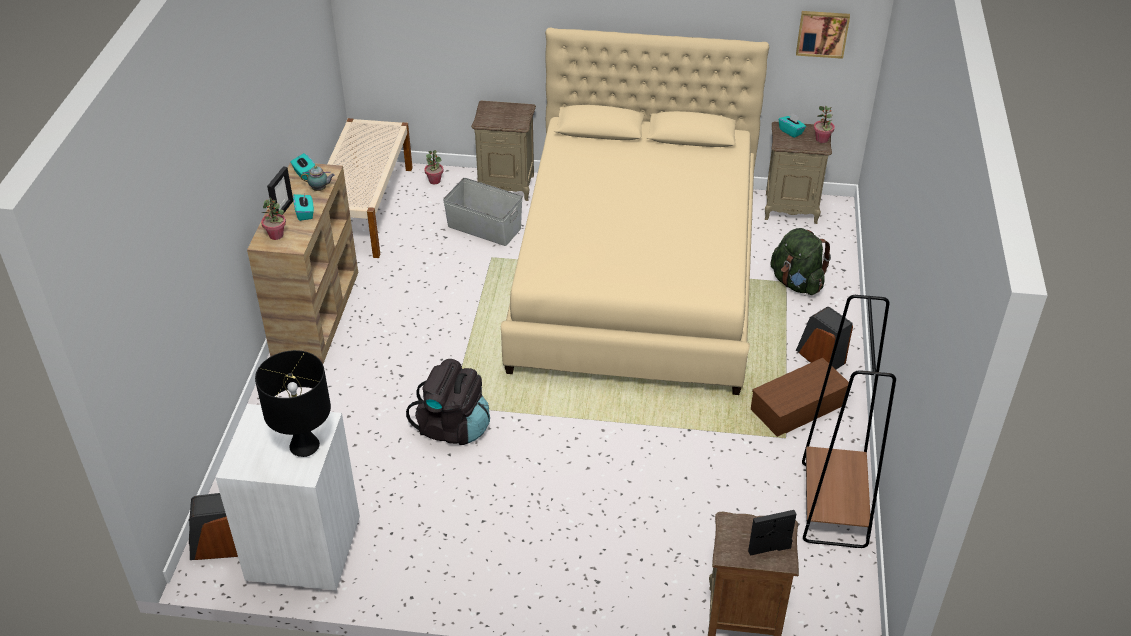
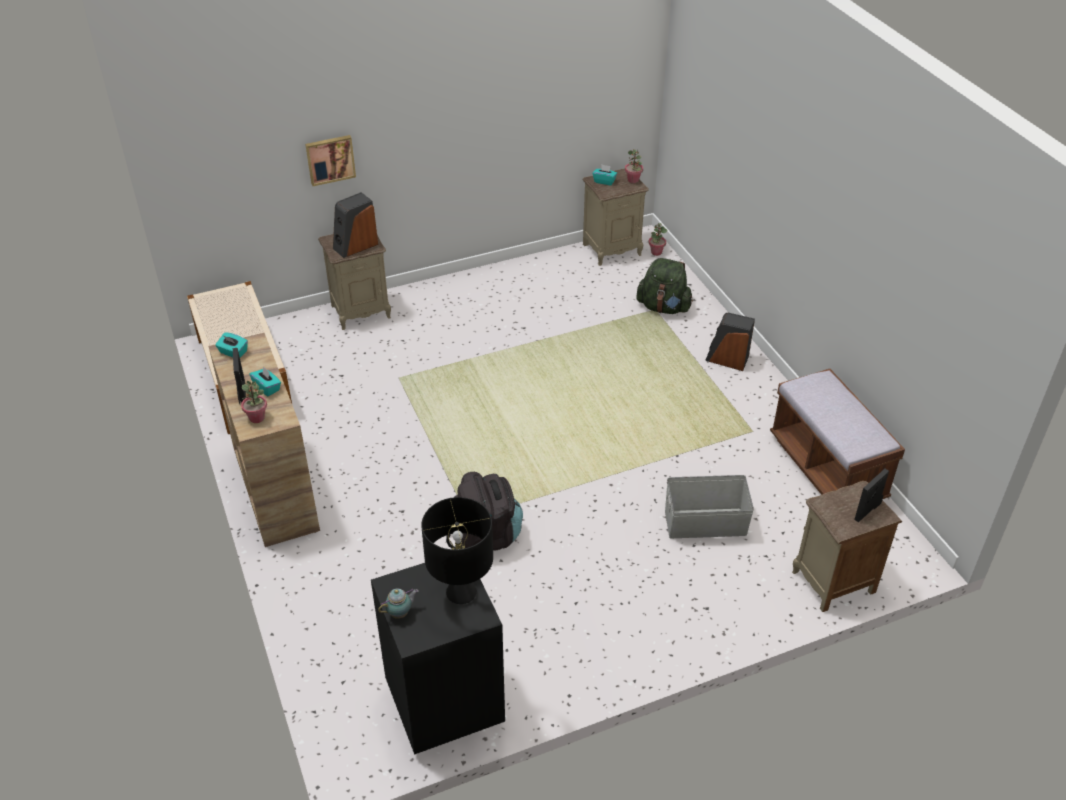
camera: 30 degrees left, 0 degrees up
(217, 546) = (356, 738): speaker -> speaker (355, 245)
(305, 553) = (444, 704): white dresser -> black dresser
(320, 189) = (262, 361): teapot -> teapot (400, 613)
(434, 181) = (290, 329): potted plant -> potted plant (656, 252)
(484, 228) = (371, 354): grey storage box -> grey storage box (706, 523)
(636, 276) = (535, 348): beige bed -> none
(797, 408) = (742, 405): brown storage box -> none
(822, 33) = (615, 86): picture -> picture (330, 159)
(833, 506) = (827, 468): clothes rack -> brown bench

